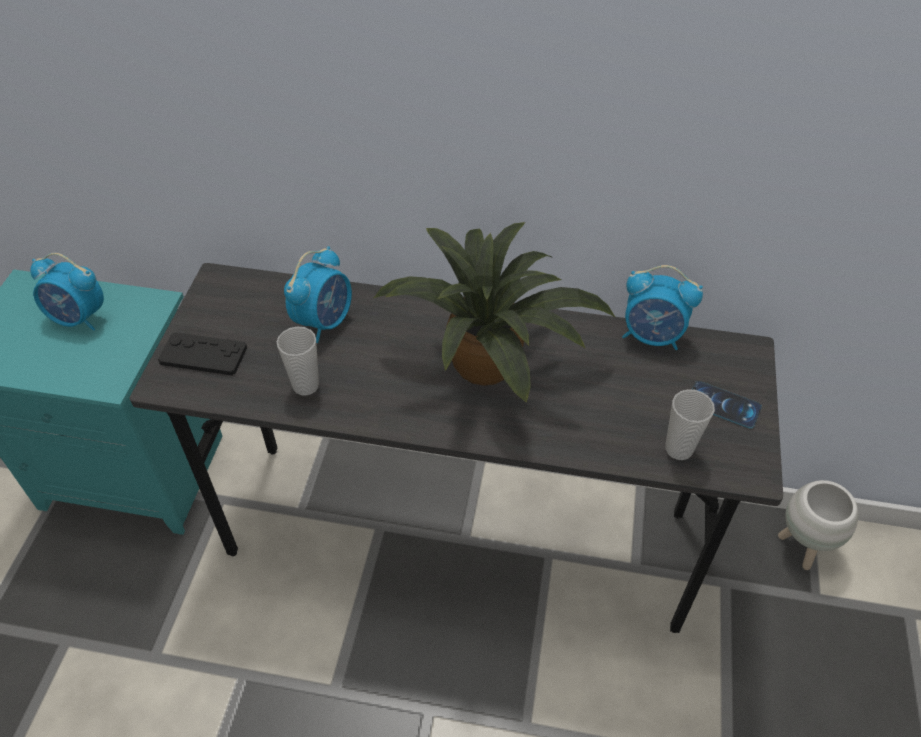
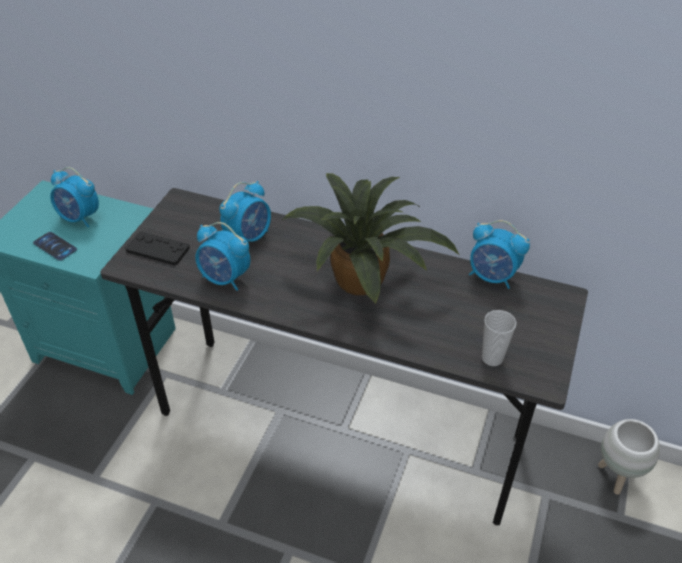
camera: 10 degrees right, 5 degrees down
(306, 385) = (225, 279): cup -> alarm clock
(723, 405) = (535, 332): phone -> phone (55, 246)

